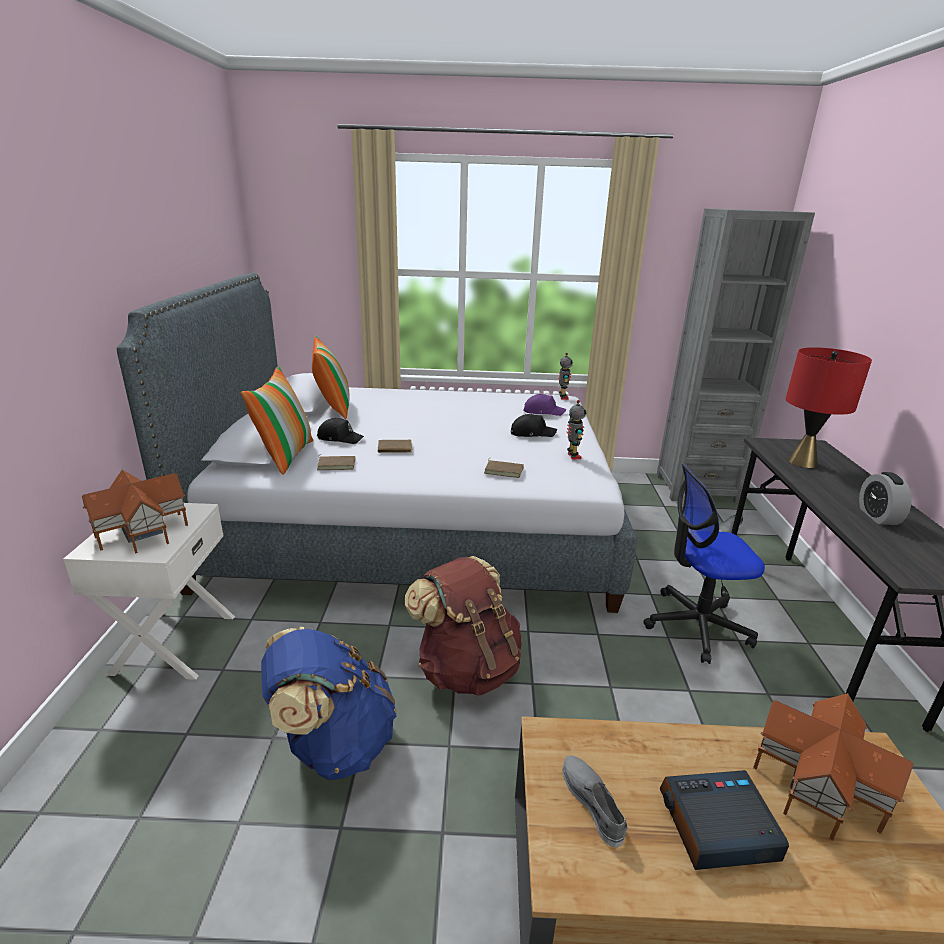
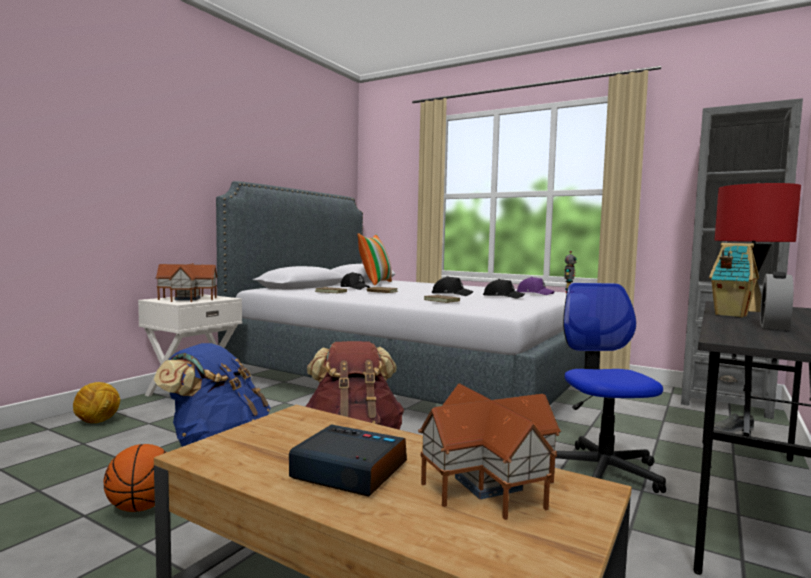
camera: 30 degrees right, 20 degrees down
(103, 762) = (98, 421): none -> football
(285, 455) = (307, 288): pillow -> none
(364, 892) = (140, 507): none -> basketball
(485, 443) = (451, 294): none -> black cap
(572, 456) = (515, 303): toy robot -> none
(592, 802) = (275, 438): grey shoe -> none
(696, 625) = (602, 471): office chair -> office chair turned 60 degrees clockwise
(814, 486) = (729, 315): none -> toy house

